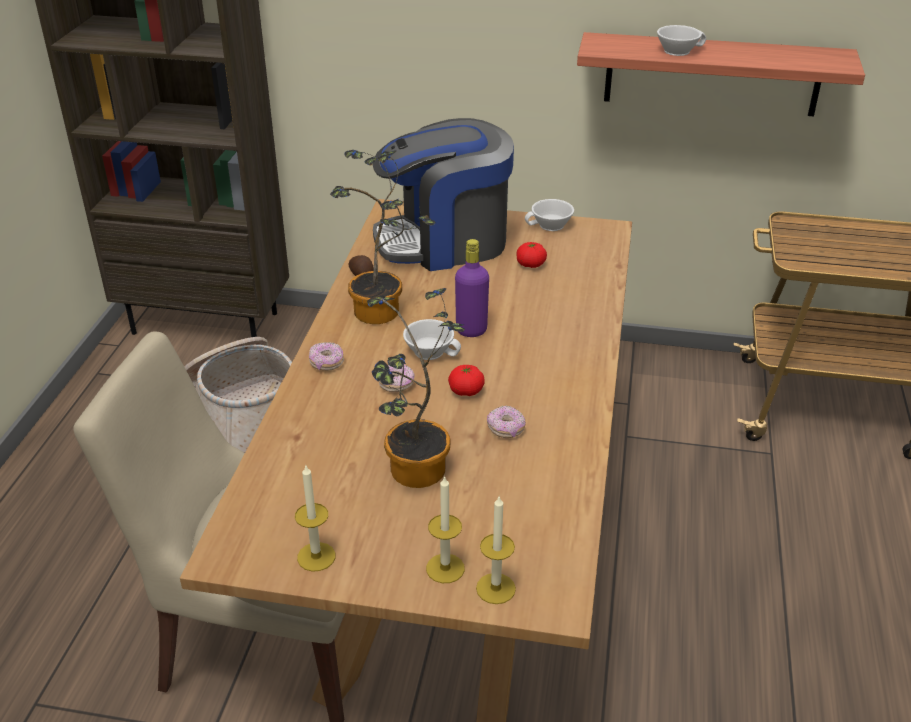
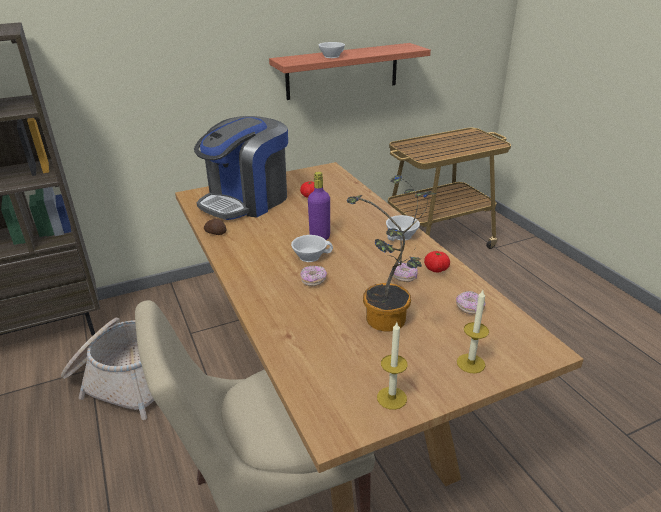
camera: 35 degrees left, 5 degrees down
(326, 363) = (254, 287): donut -> donut (469, 308)
(383, 313) = (256, 247): potted plant -> none
(466, 390) = (357, 267): tomato -> tomato (436, 269)
(495, 588) = (509, 359): candle -> none
(550, 226) = (297, 176): white cup -> white cup (402, 236)

